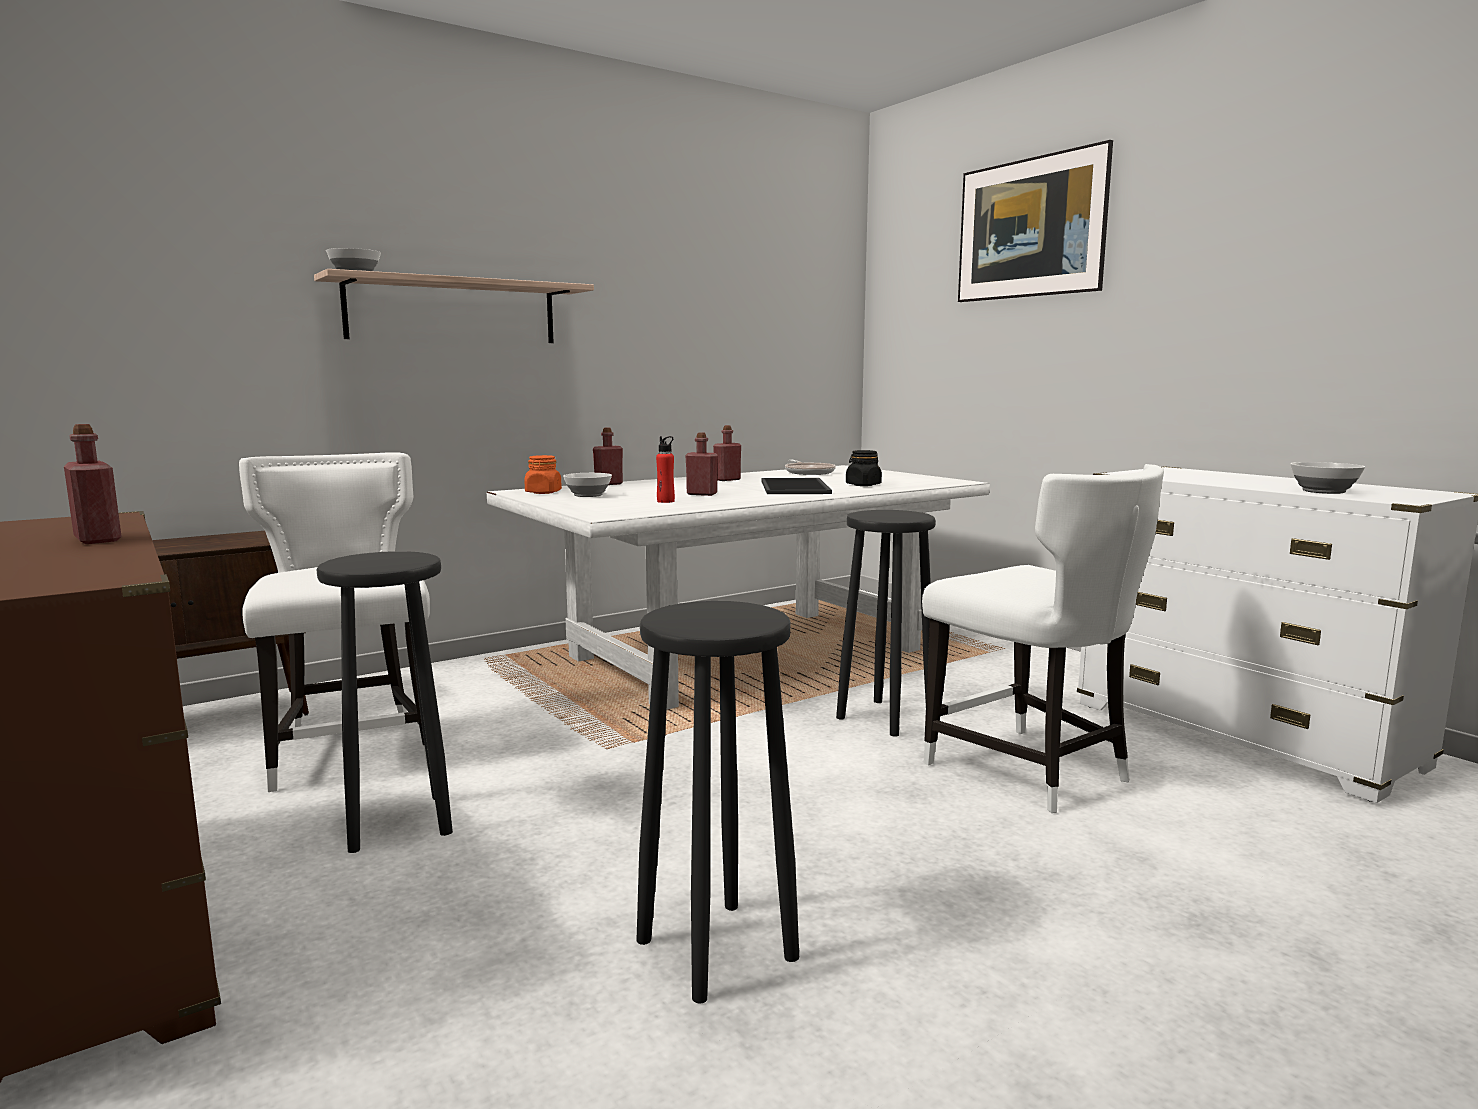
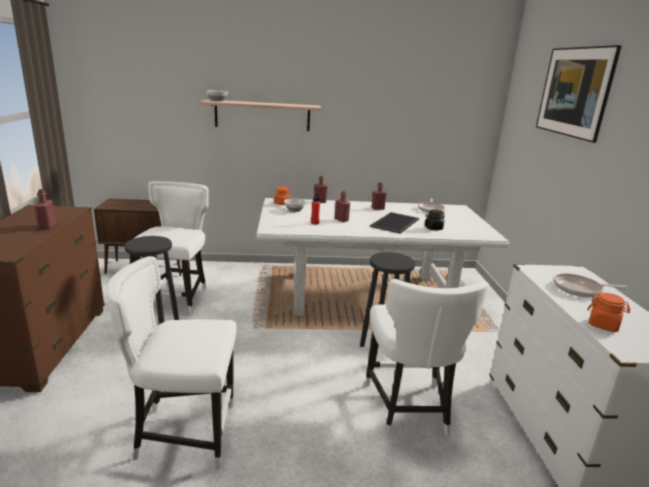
camera: 30 degrees right, 10 degrees up
(715, 947) = (184, 433): black stool -> white chair
(1219, 478) = (580, 289): none -> frying pan
(1323, 491) = (603, 325): bowl -> orange jar

